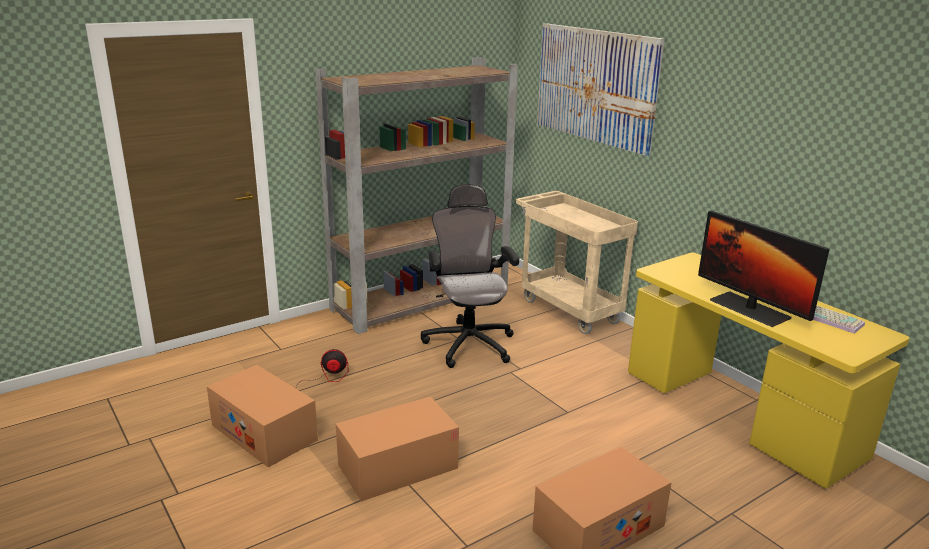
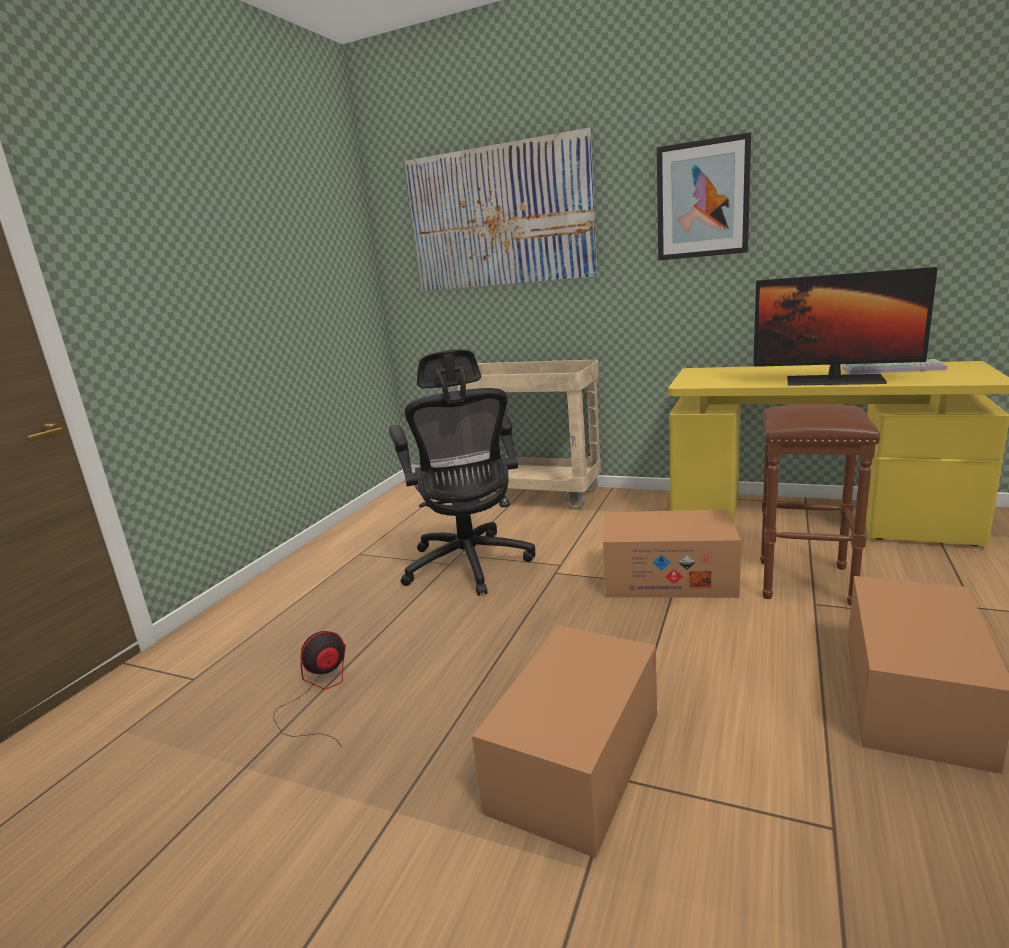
camera: 30 degrees left, 5 degrees down
(264, 432) = (287, 832): cardboard box -> cardboard box (668, 578)
(421, 300) = (351, 542): brown bookcase -> none
(468, 344) = (468, 565): office chair -> office chair turned 150 degrees counterclockwise
(649, 448) = (803, 582): none -> brown stool
(730, 121) = (702, 200): none -> picture

